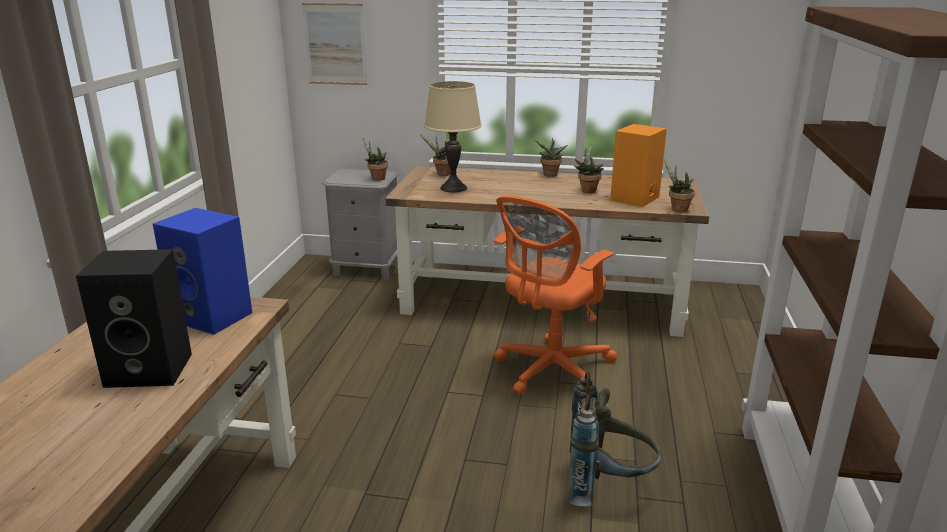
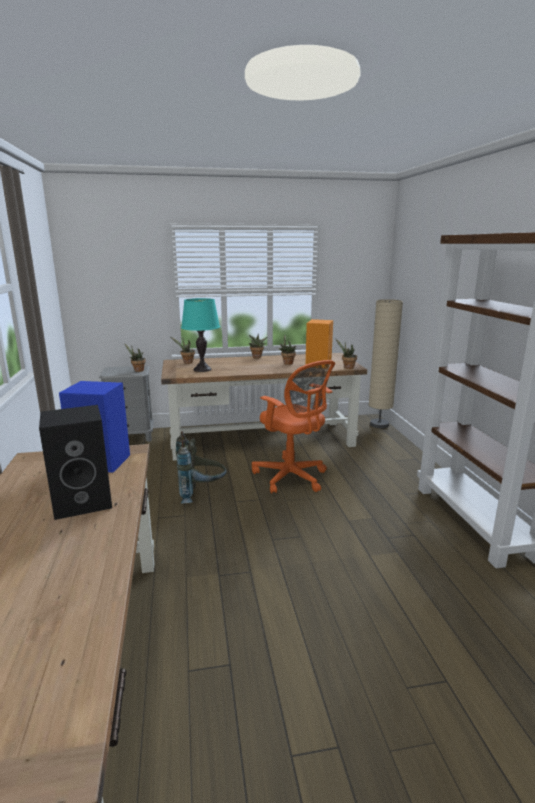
camera: 20 degrees left, 5 degrees down
(335, 44) = (98, 279): picture -> none
(453, 188) = (202, 369): beige table lamp -> turquoise table lamp
(550, 371) = (292, 478): orange office chair -> orange office chair turned 60 degrees counterclockwise
(608, 487) = (367, 536): grey backpack -> grey backpack (201, 494)
(747, 305) = (379, 425): none -> beige floor lamp

